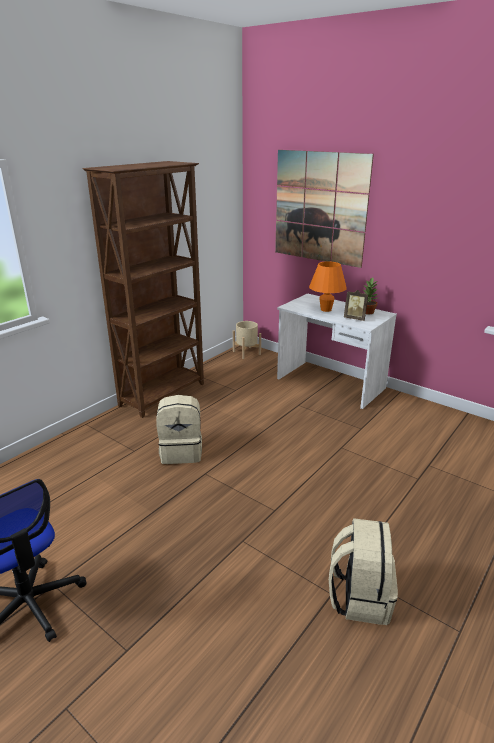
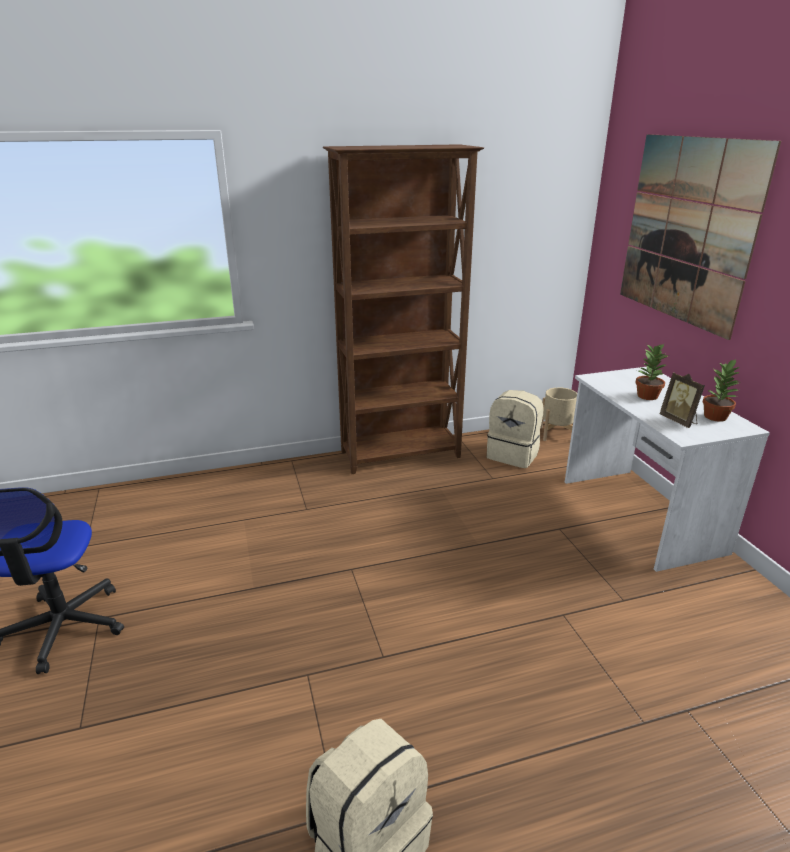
camera: 35 degrees right, 0 degrees up
(182, 452) = (352, 531): beige backpack -> beige backpack (513, 455)
(326, 309) = (646, 396): orange table lamp -> potted plant

